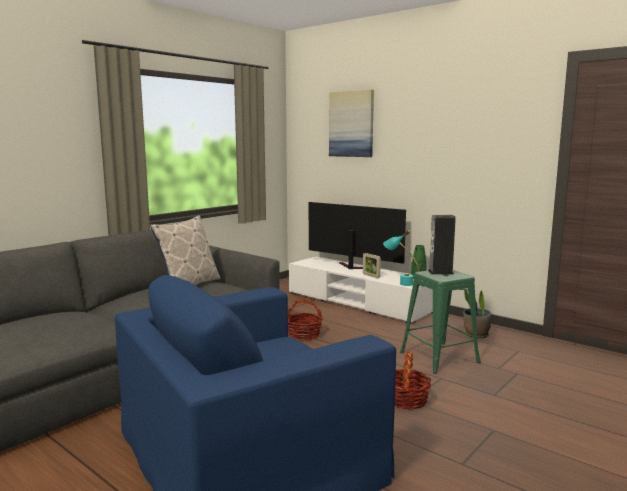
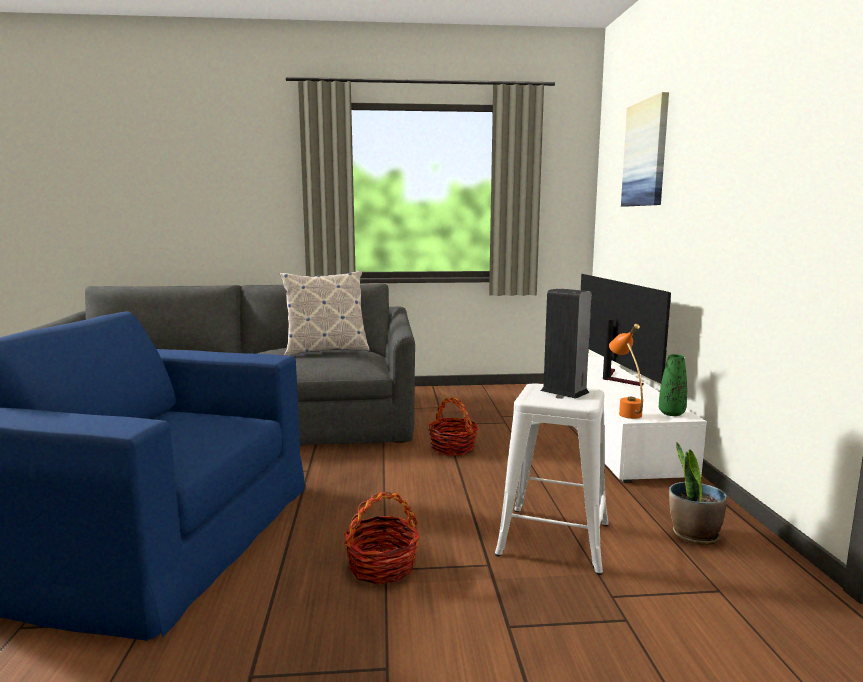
camera: 45 degrees right, 0 degrees up
(371, 276) = (608, 393): picture frame -> none
(400, 283) = (625, 411): turquoise table lamp -> orange table lamp
(439, 357) = (553, 539): green stool -> white stool

